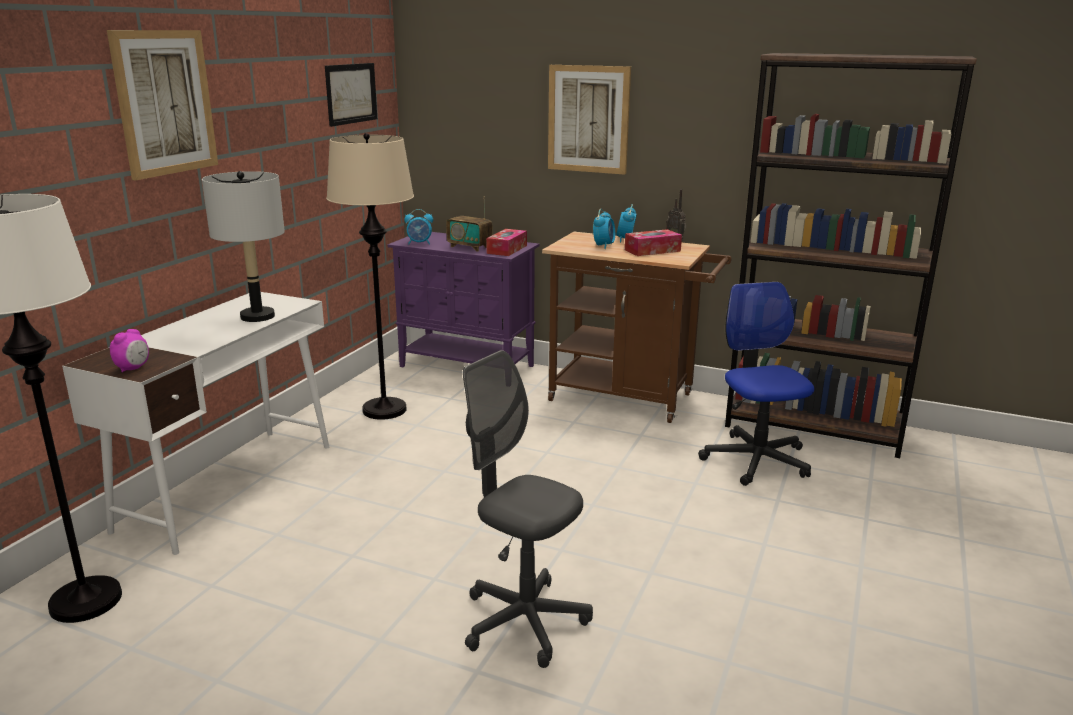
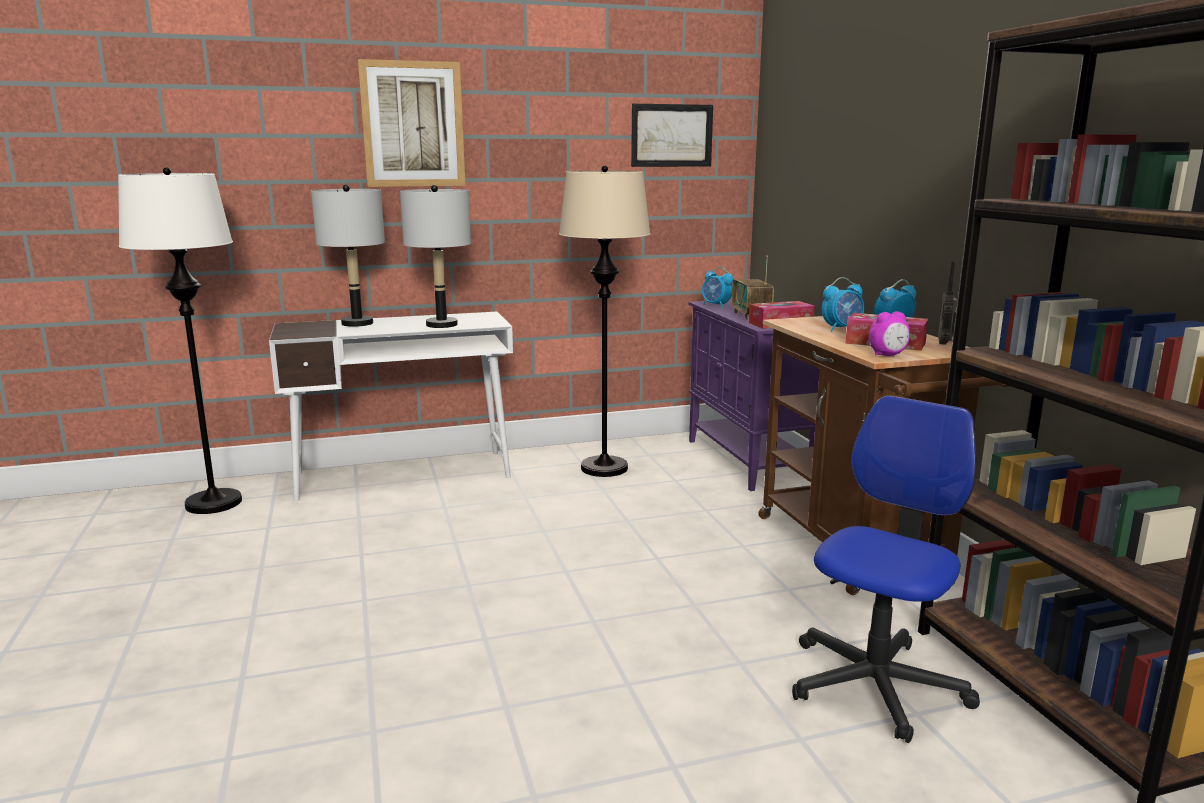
camera: 50 degrees right, 5 degrees down
(133, 368) = (291, 333): alarm clock -> alarm clock (887, 355)
(166, 339) = (357, 323): none -> grey table lamp
(524, 622) = (338, 669): grey office chair -> none
(588, 119) = (891, 163): picture -> none

